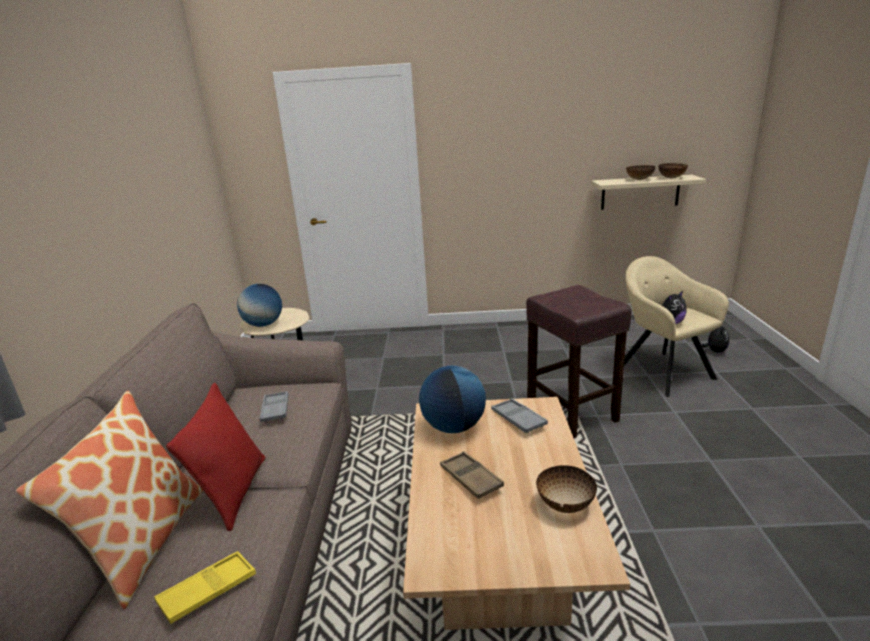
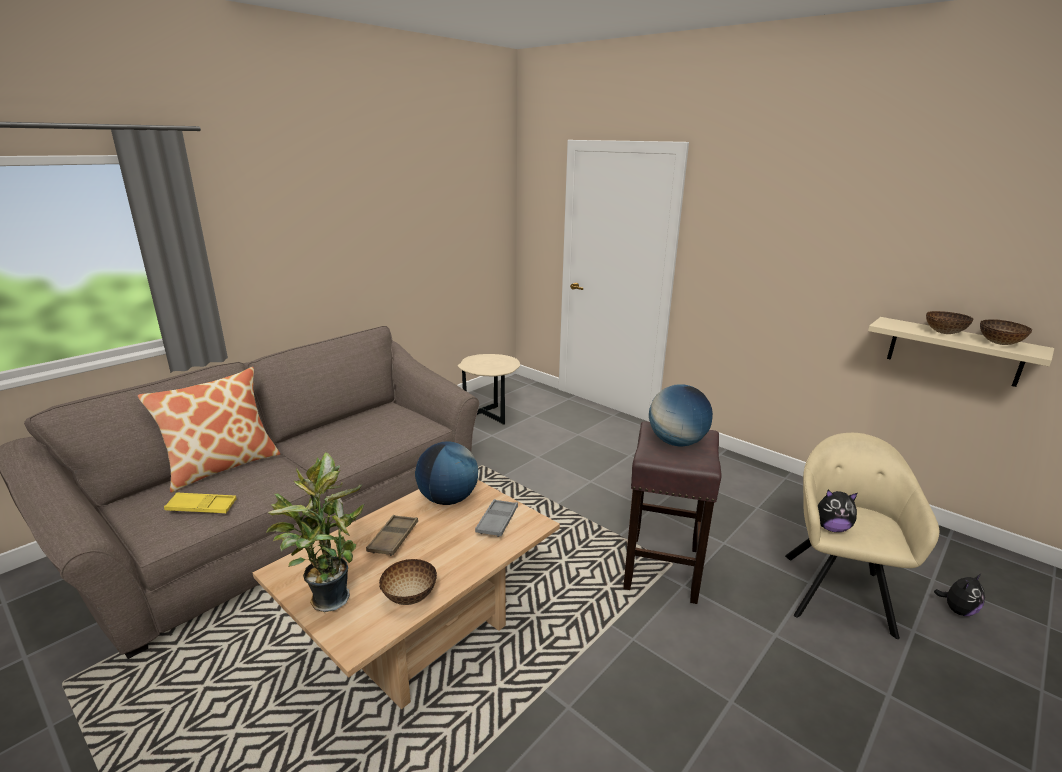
camera: 40 degrees right, 0 degrees up
(234, 492) = (289, 465): red pillow -> none
(263, 324) = (477, 364): globe -> globe (676, 442)
(275, 410) = (382, 427): grey tray -> none
(510, 553) = (328, 597): none -> potted plant

